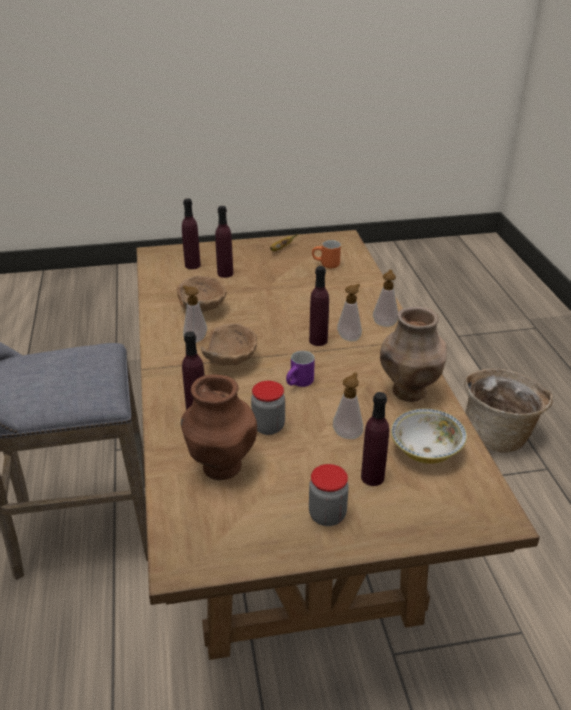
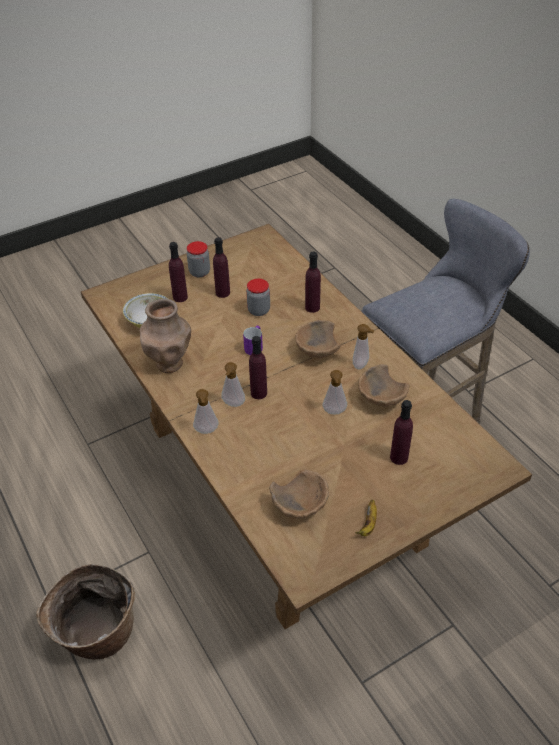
camera: 160 degrees right, 10 degrees up
(192, 265) = (443, 460): purple bottle -> purple bottle (223, 293)
(221, 467) = (272, 280): brown vase -> none
(326, 265) = (300, 507): orange mug -> brown bowl
(348, 434) = (204, 319): soap dispenser -> soap dispenser (334, 412)

